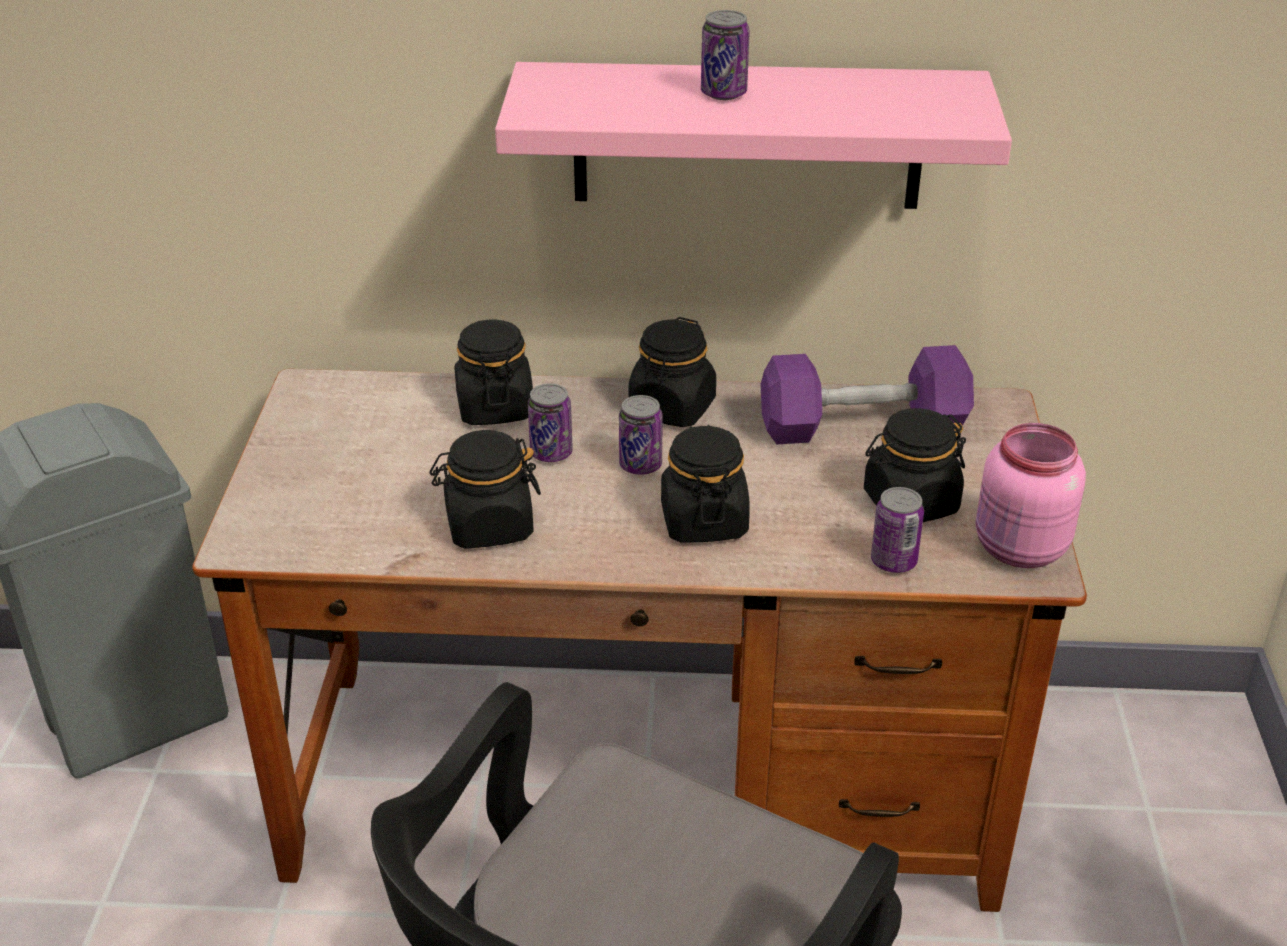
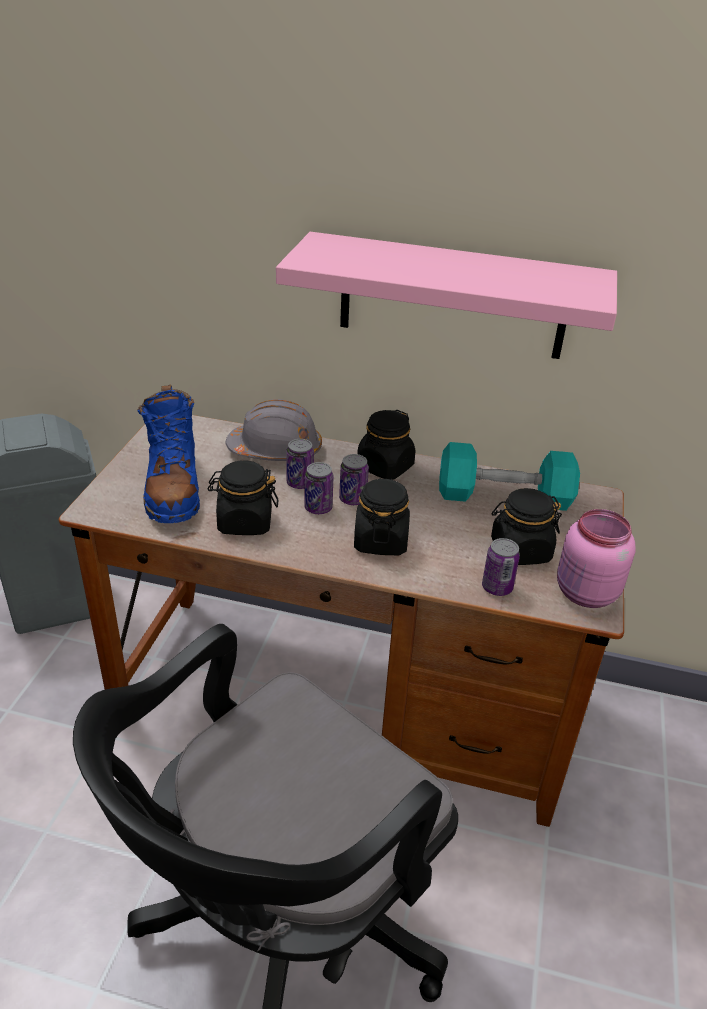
camera: 10 degrees right, 0 degrees up
(357, 492) = (173, 488): none -> blue boot
(495, 407) = (276, 450): black jar -> grey hard hat
(723, 93) = (432, 263): can -> can (318, 508)
(862, 426) = (504, 496): purple dumbbell -> turquoise dumbbell

